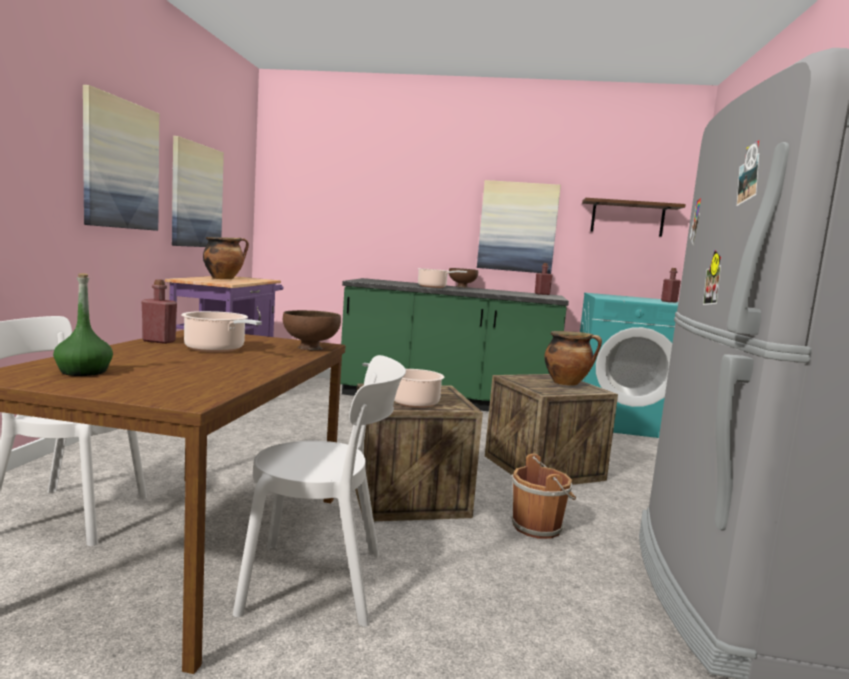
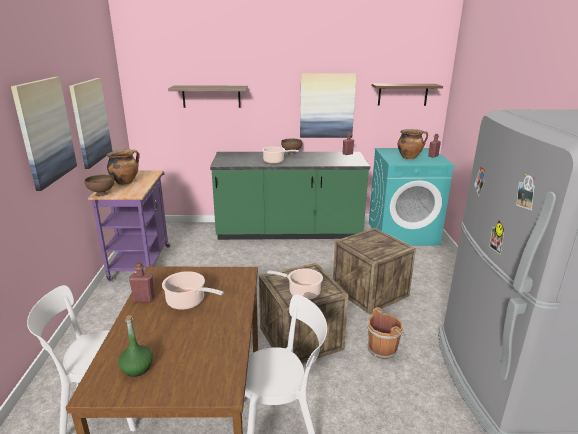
camera: 10 degrees left, 15 degrees up
(310, 348) = (241, 280): brown bowl -> brown bowl (102, 194)
(364, 204) = (211, 96): none -> shelf
(567, 383) = (383, 241): cooking pot -> cooking pot (409, 157)

